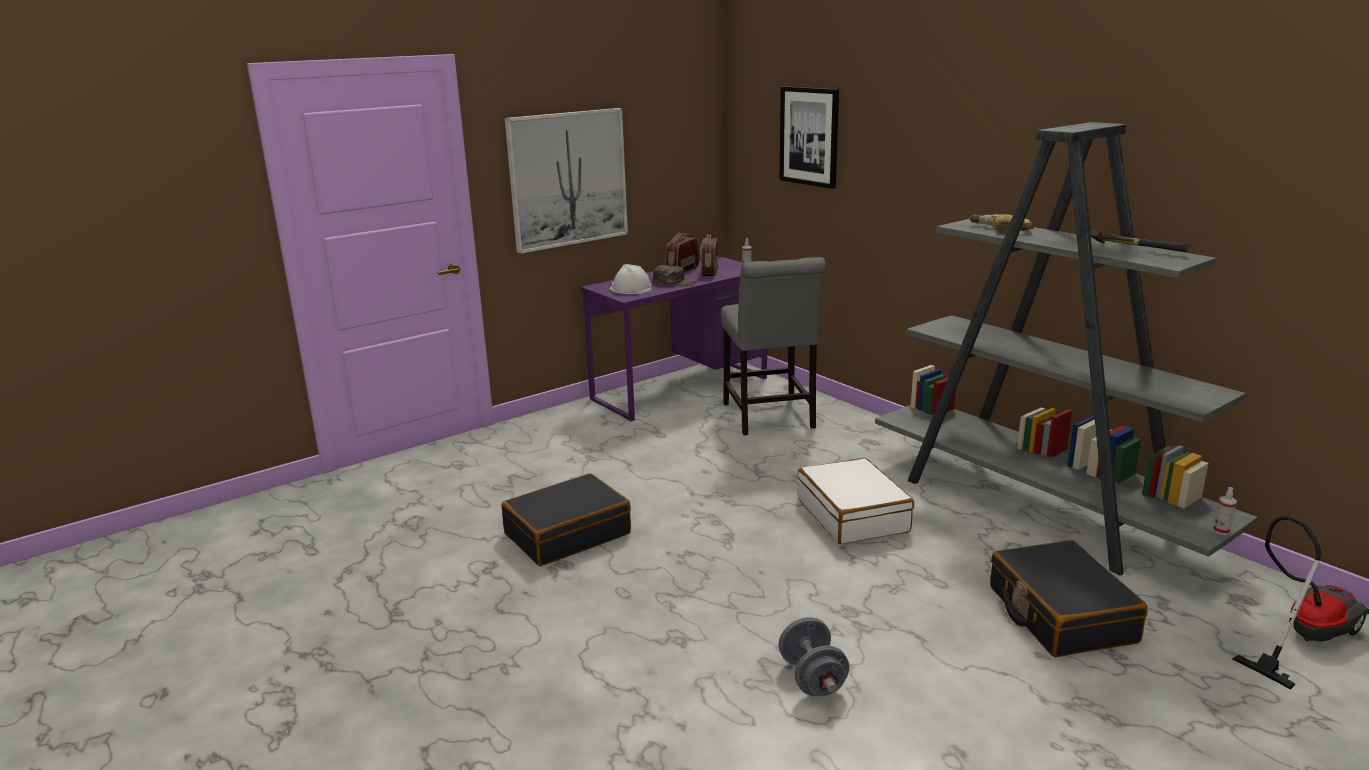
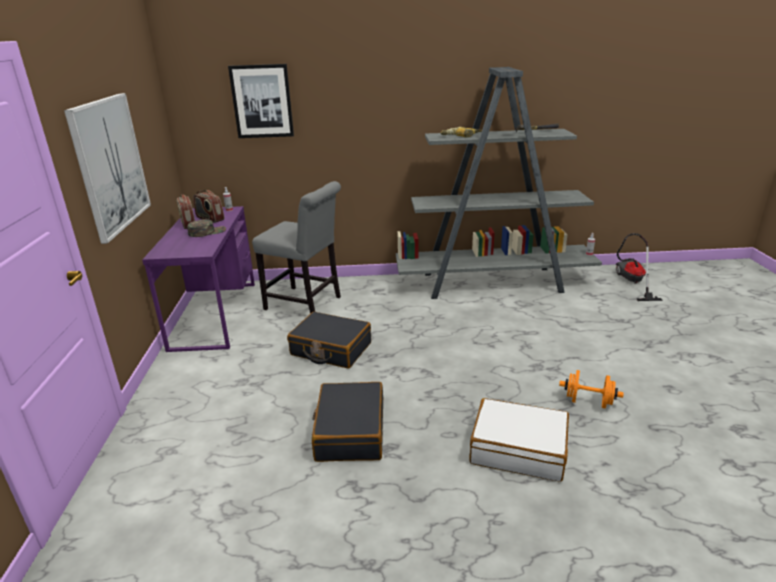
camera: 55 degrees left, 5 degrees up
(630, 289) = (188, 247): white hard hat -> none
(812, 678) = (588, 402): grey dumbbell -> orange dumbbell
(853, 515) = (447, 326): white suitcase -> white suitcase (518, 449)
(1060, 614) = (582, 317): black suitcase -> black suitcase (330, 349)

